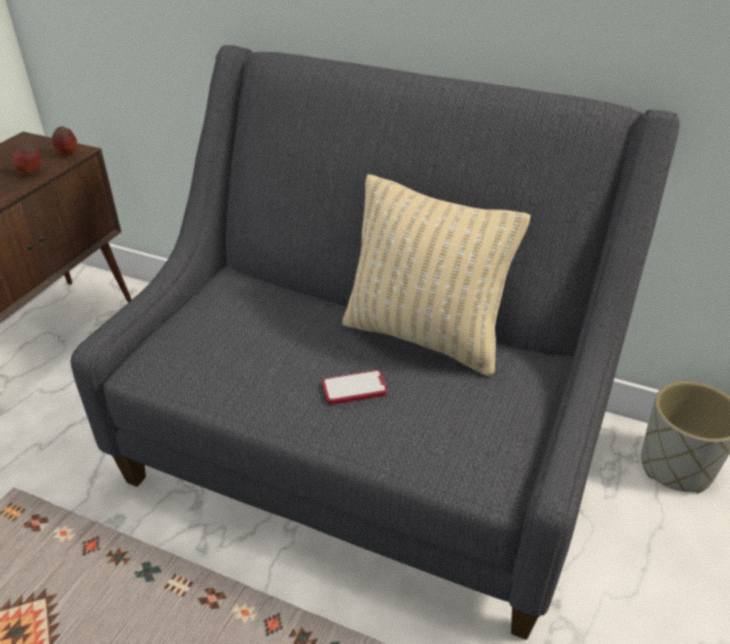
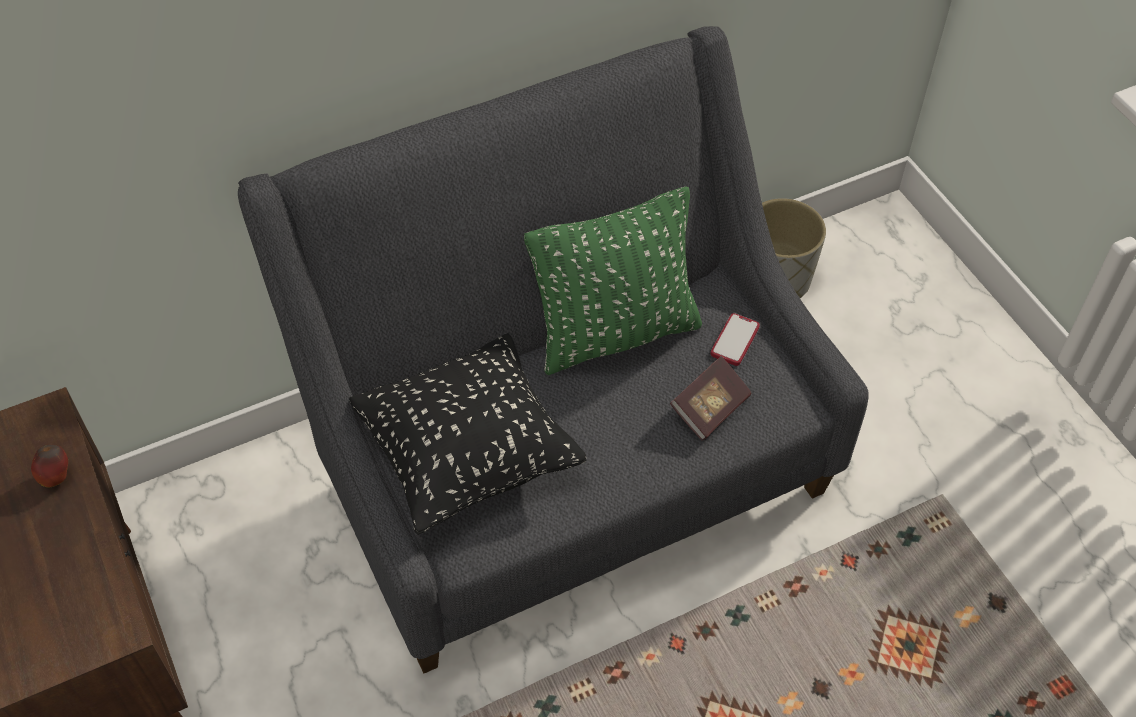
camera: 50 degrees left, 15 degrees up
(68, 154) = (47, 424): apple -> none
(229, 328) = (469, 456): none -> black pillow
(354, 389) = (632, 419): phone -> phone (734, 340)
(419, 427) = (710, 408): none -> book
(424, 337) = (615, 333): beige pillow -> green pillow

